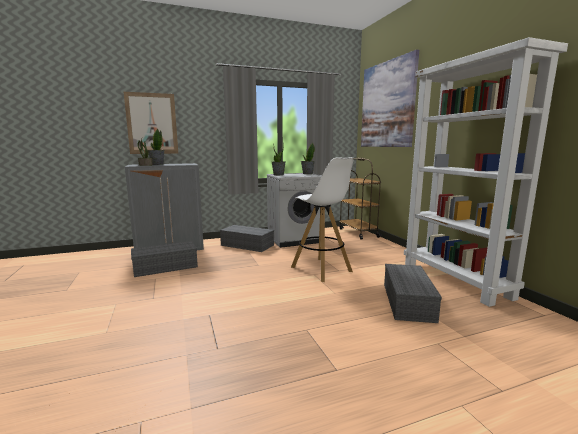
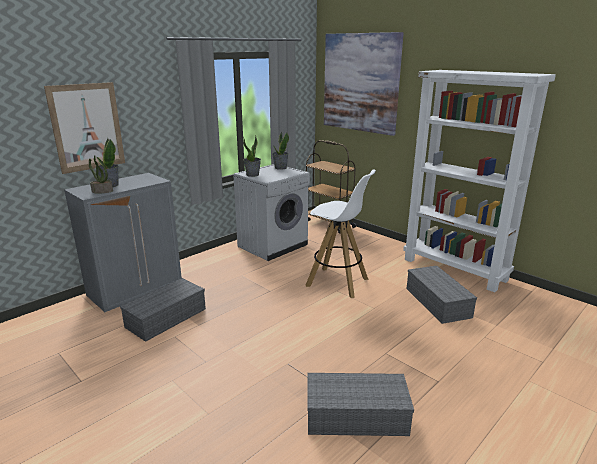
camera: 25 degrees left, 10 degrees up
(246, 245) = (226, 265): grey storage box -> grey storage box (354, 417)

